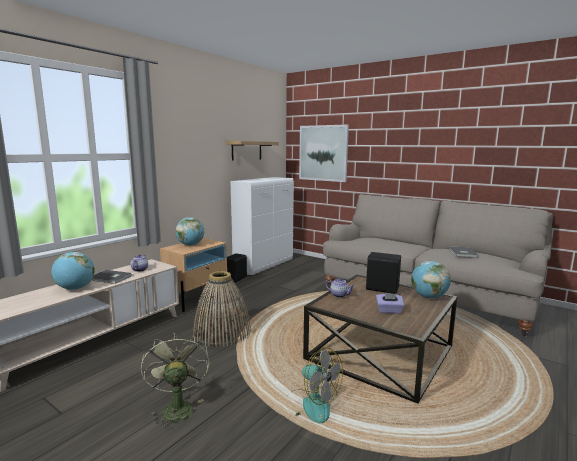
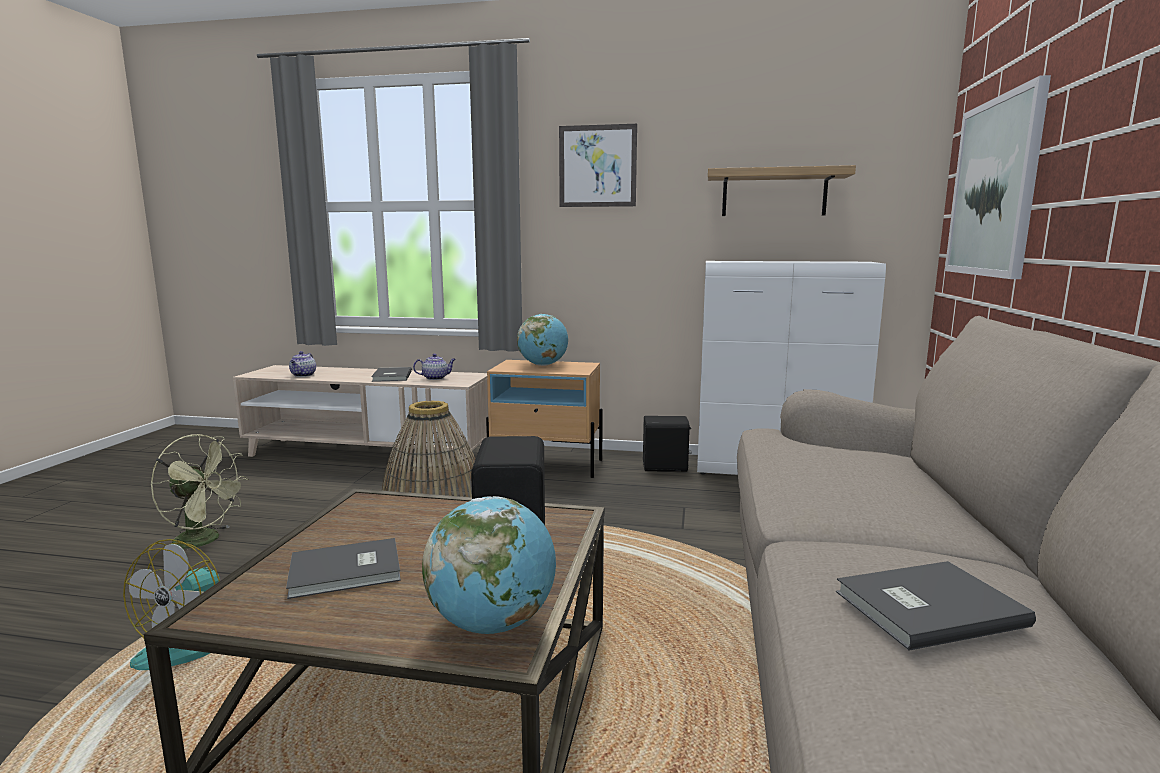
camera: 65 degrees right, 0 degrees up
(75, 288) = (345, 375): globe -> none
(176, 407) = (205, 541): green fan -> green fan turned 60 degrees clockwise
(184, 135) = (597, 166): none -> picture
(339, 295) = (429, 508): teapot -> teapot (303, 375)
(389, 311) = (347, 572): purple tissue box -> grey book

